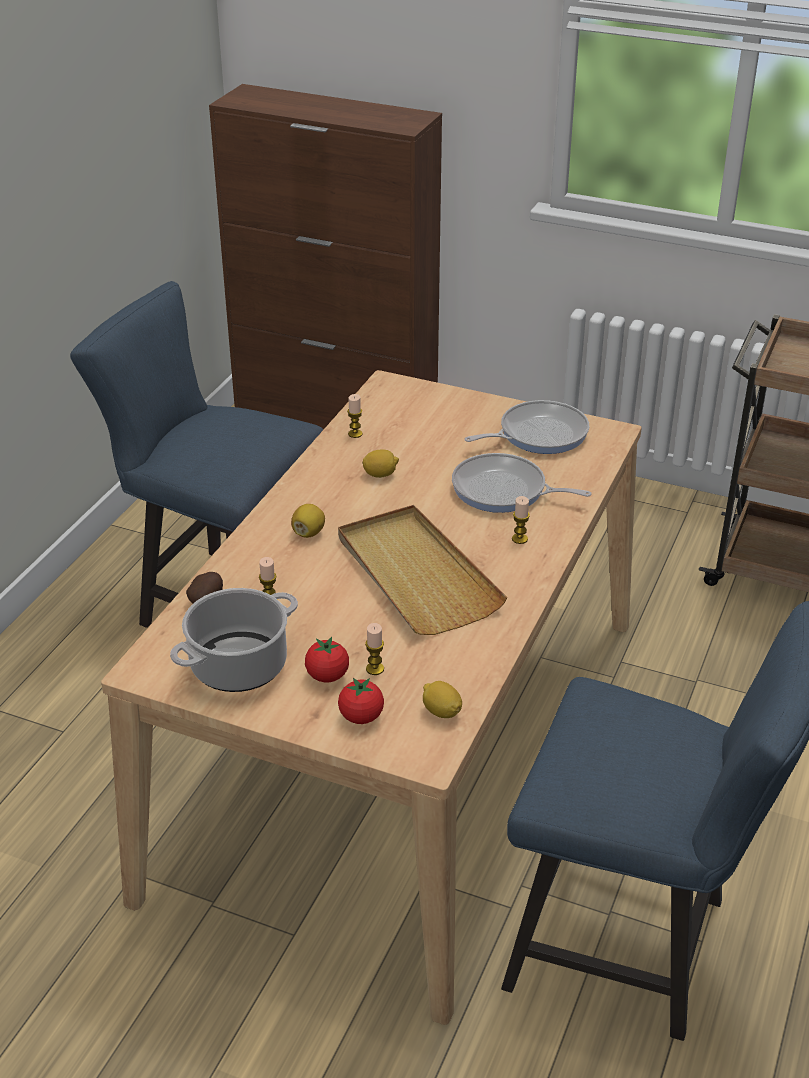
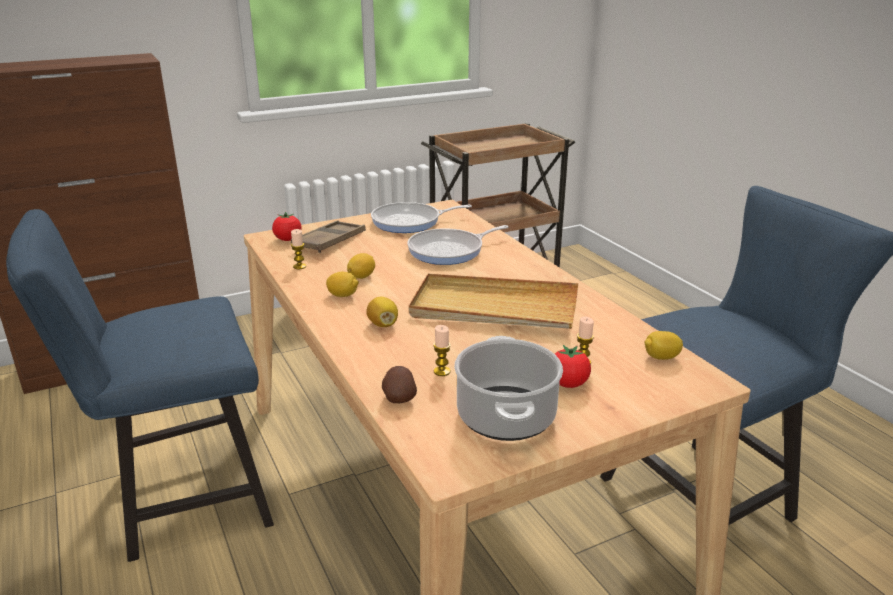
camera: 50 degrees left, 10 degrees down
(333, 485) = (343, 295): none -> lemon
(361, 717) = (634, 389): tomato -> tomato (288, 239)
(426, 418) = (329, 241): none -> brown tray
(519, 539) = (506, 265): candle -> none
(538, 434) = (410, 222): frying pan -> frying pan turned 120 degrees counterclockwise

